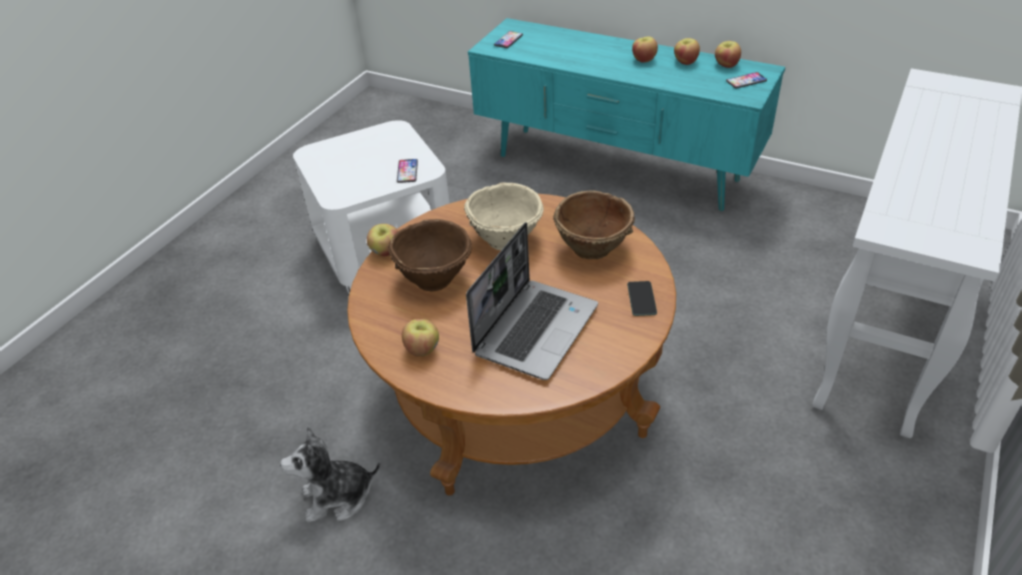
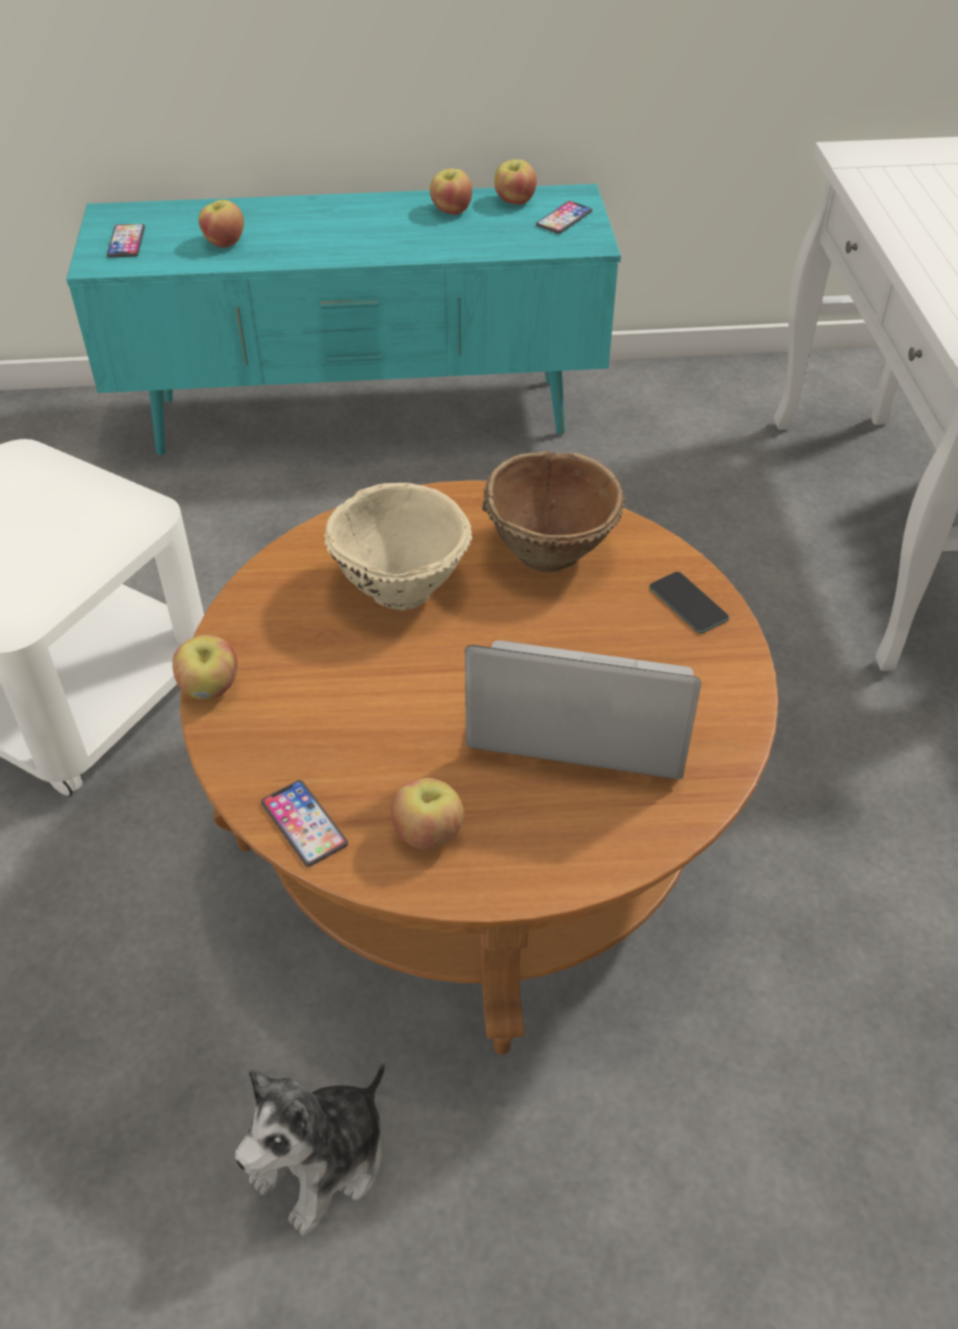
camera: 35 degrees left, 5 degrees up
(407, 171) = (110, 529): phone -> phone (304, 824)
(435, 277) = (339, 698): brown bowl -> none
(535, 329) = (578, 716): laptop -> laptop turned 75 degrees counterclockwise
(643, 60) = (384, 222): apple -> apple (224, 242)

